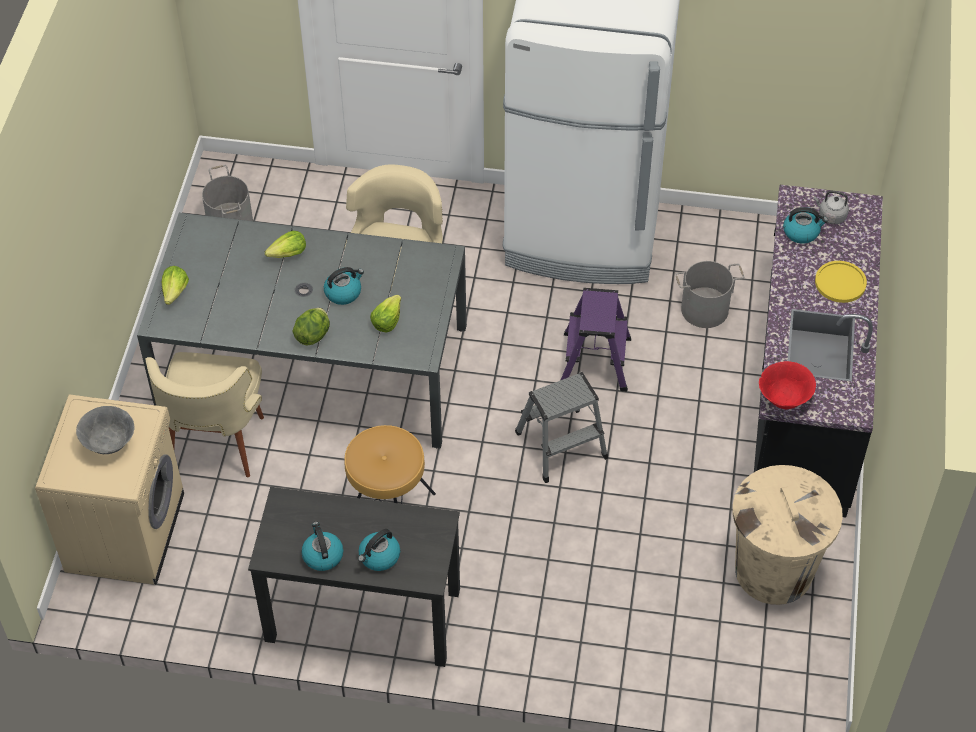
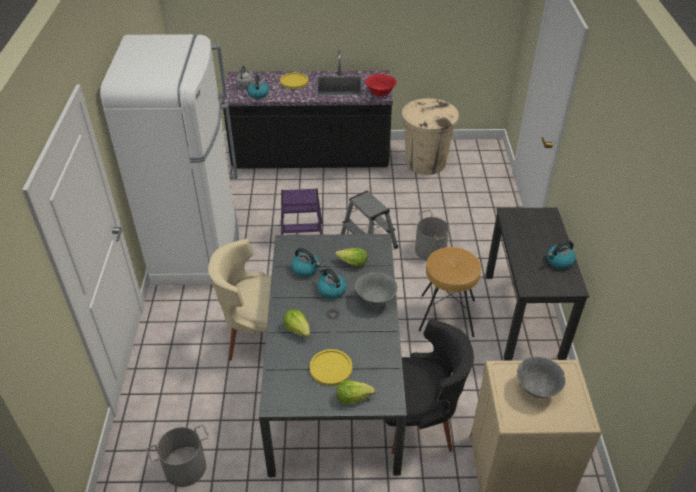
camera: 100 degrees left, 10 degrees down
(217, 442) = (417, 424): beige chair -> black chair
(221, 277) = (331, 368): none -> yellow plate
(313, 335) = (376, 300): lettuce -> grey bowl
(379, 557) = (546, 236): kettle -> kettle (306, 269)
(705, 310) = (255, 195): grey bucket -> grey bucket (430, 250)

